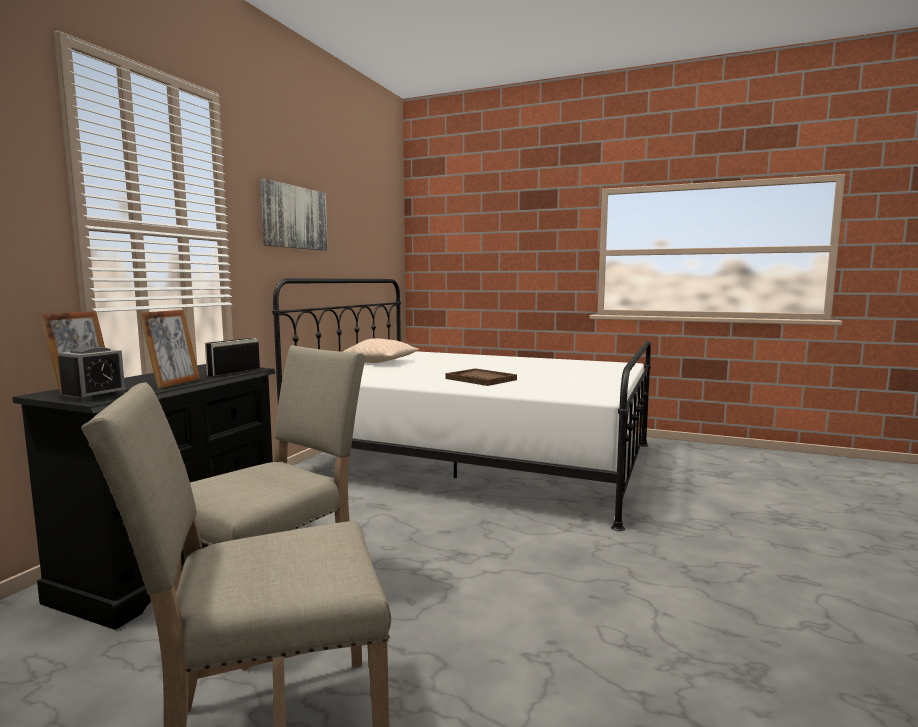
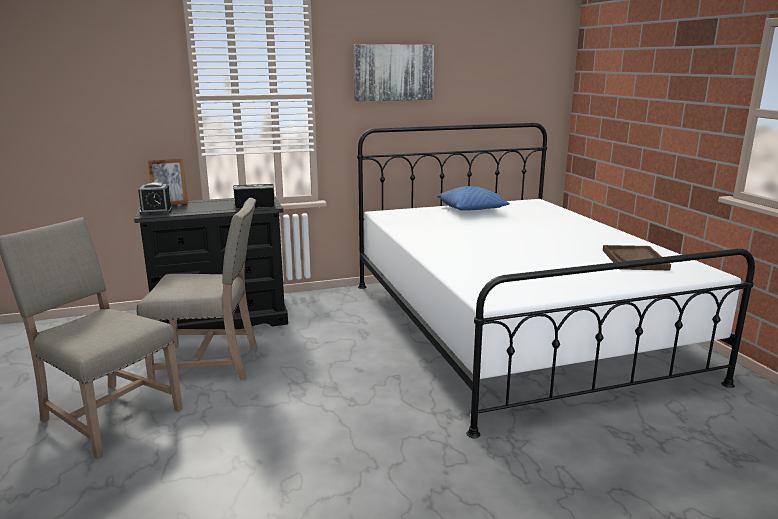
camera: 50 degrees right, 10 degrees up
(173, 383) = (204, 210): picture frame -> none
(381, 362) = (472, 210): beige pillow -> blue pillow
(481, 379) = (478, 250): brown tray -> brown tray (634, 260)

